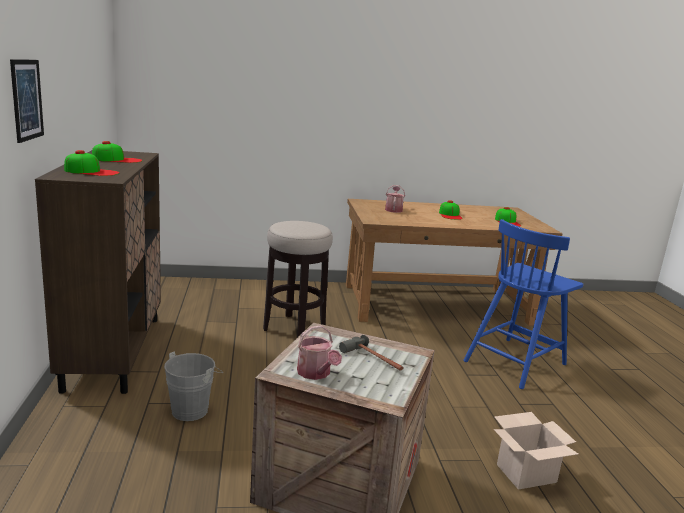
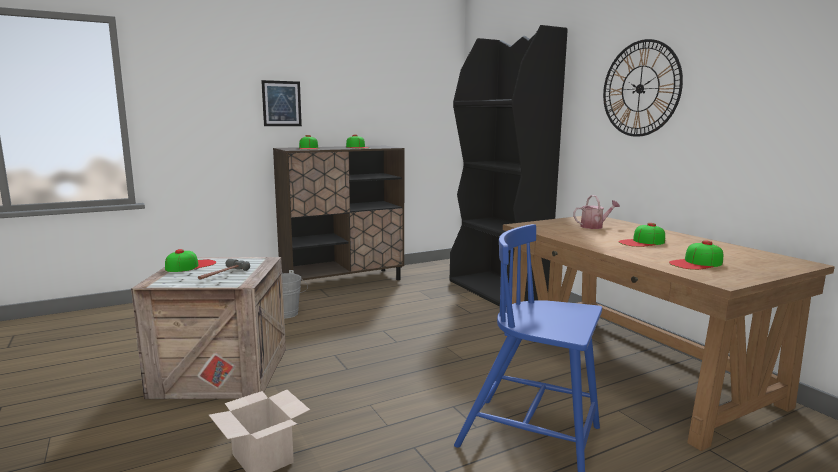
camera: 70 degrees right, 5 degrees down
(250, 291) = (498, 290): none -> black bookcase
(294, 328) = (449, 316): stool -> none
(316, 373) = (191, 265): watering can -> cap
(387, 94) = (640, 88): none -> wall clock

